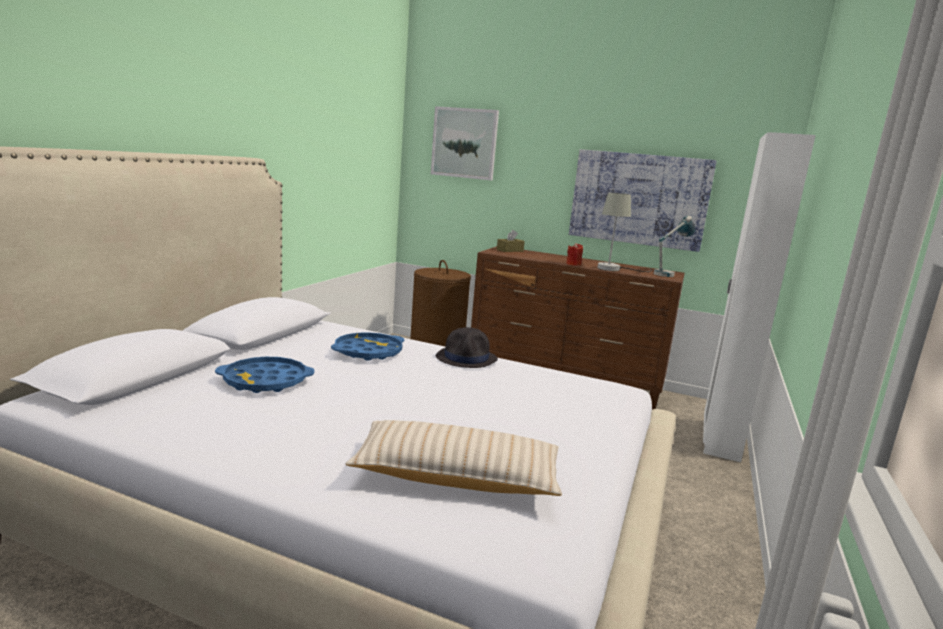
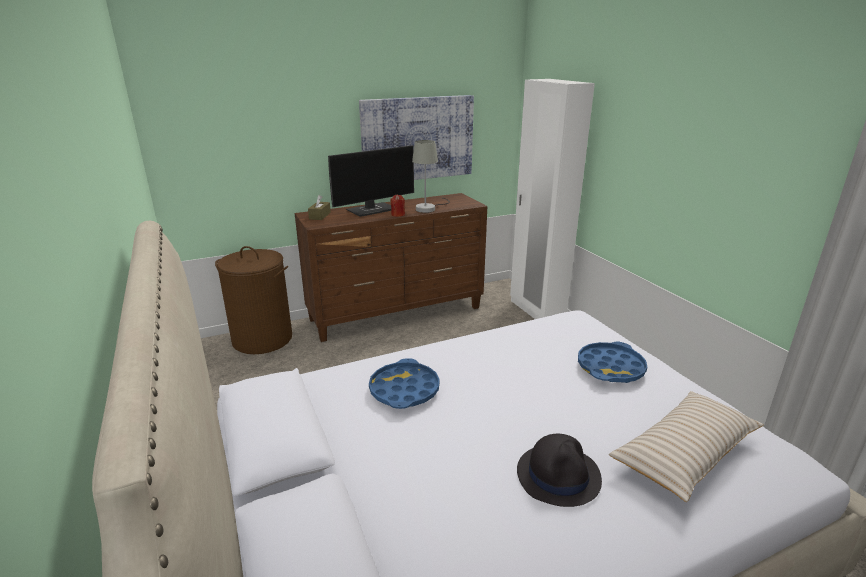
camera: 45 degrees left, 10 degrees up
(265, 381) = (423, 482): blue tray -> blue tray (610, 368)
(464, 143) = (226, 109): picture -> none
(467, 358) = (468, 348): black hat -> black hat (558, 475)
(561, 258) = (372, 210): none -> monitor
(669, 274) = (462, 199): table lamp -> none

